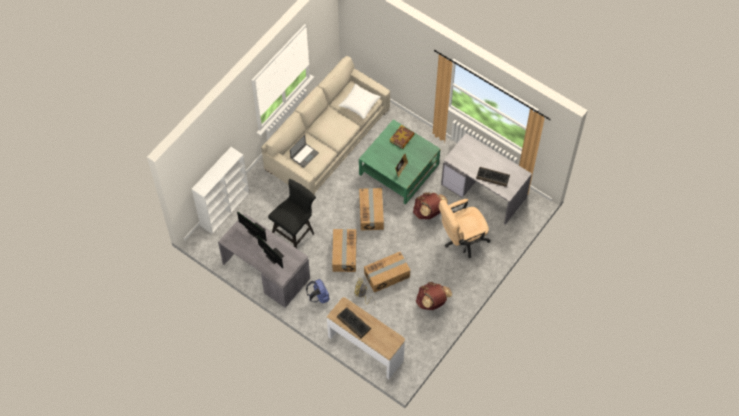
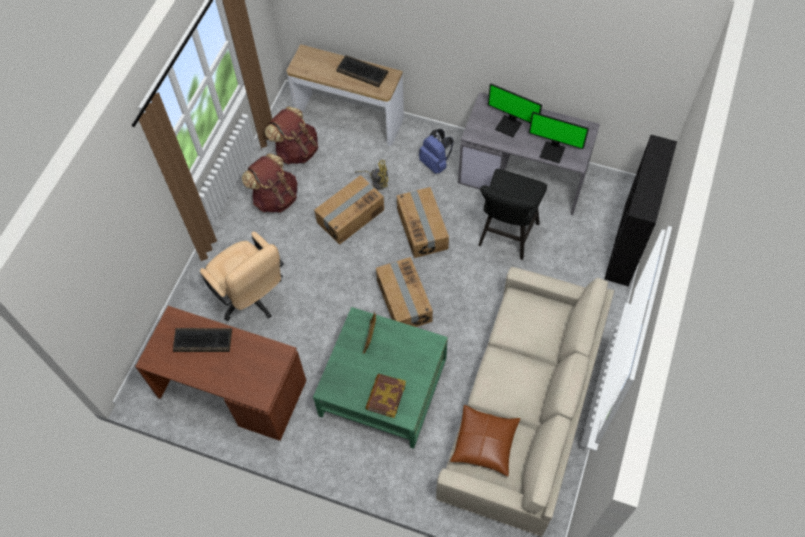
camera: 165 degrees right, 0 degrees up
(225, 208) = (626, 245): white bookcase -> black bookcase
(304, 155) = (539, 316): laptop -> none
(359, 104) = (485, 443): white pillow -> brown pillow
(428, 212) = (314, 327): brown backpack -> brown backpack (296, 150)
(462, 240) = (251, 298): beige office chair -> beige office chair turned 90 degrees clockwise
(484, 191) = (231, 390): grey desk -> brown desk

